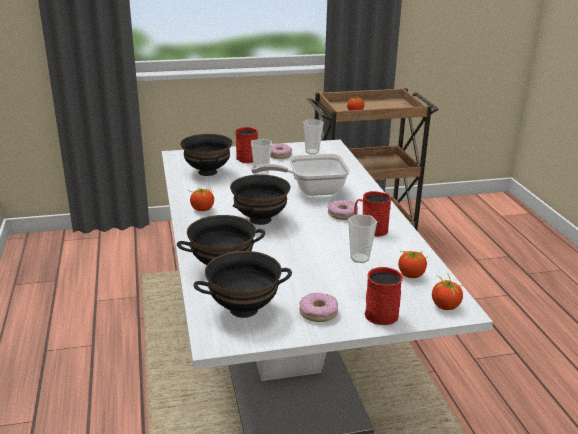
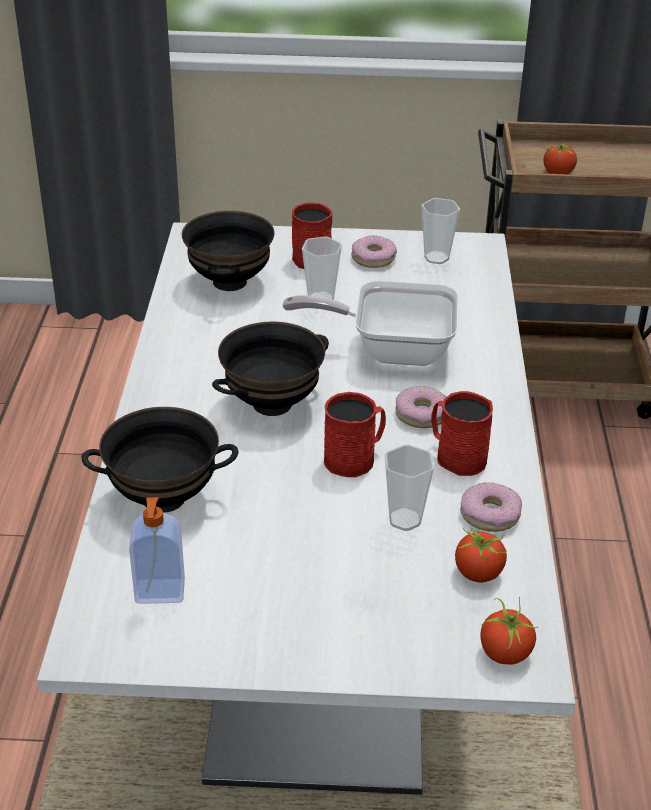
camera: 15 degrees right, 10 degrees up
(202, 209) = (184, 366): tomato -> none
(244, 309) = (160, 593): black bowl -> soap dispenser
(318, 312) = (278, 624): donut -> donut (490, 515)
(384, 312) = (390, 646): red mug -> red mug (355, 458)

